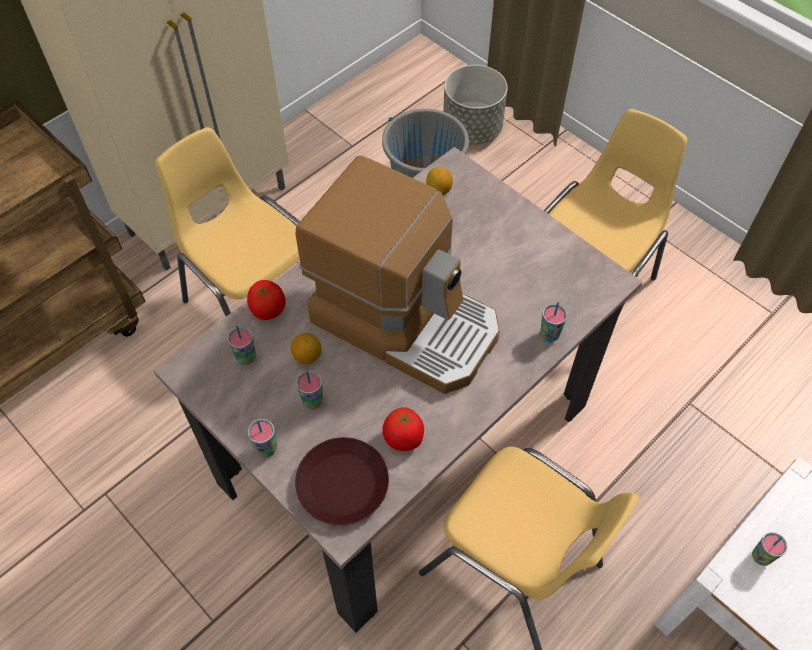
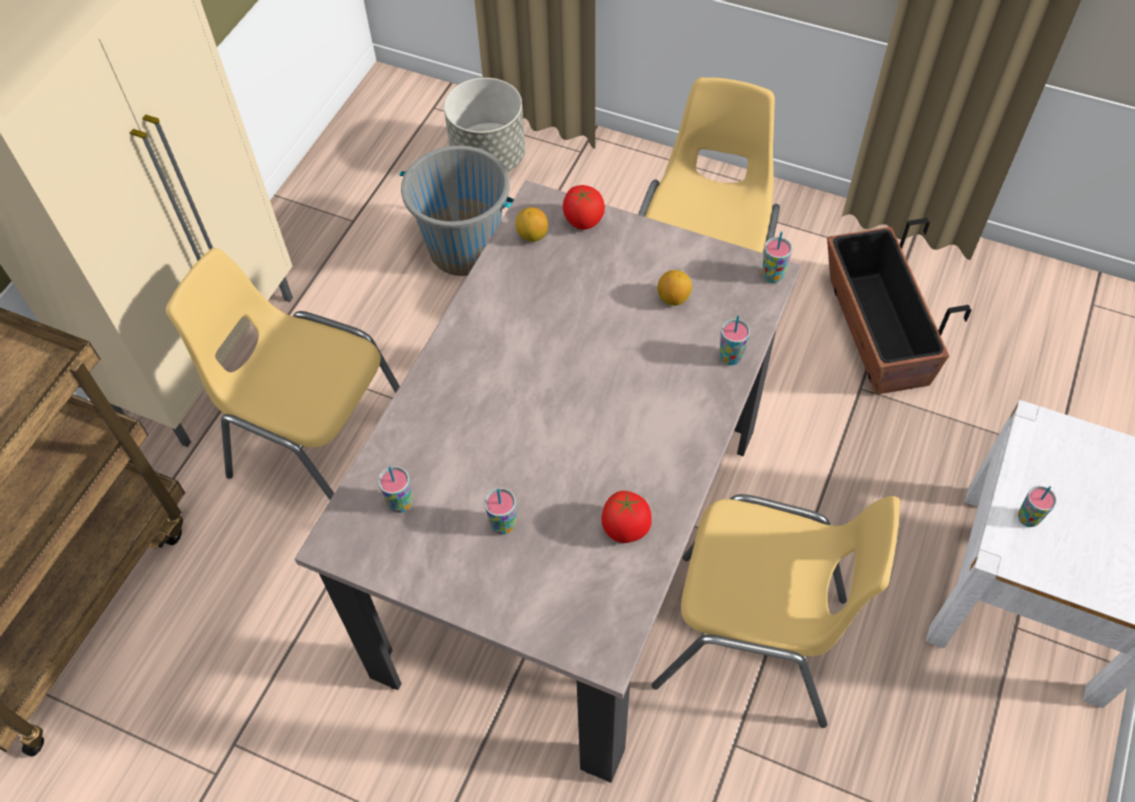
camera: 20 degrees left, 0 degrees up
(266, 449) = (476, 598): cup -> cup (772, 276)
(268, 310) = (399, 439): tomato -> tomato (583, 221)
(307, 356) = (472, 476): lemon -> lemon (673, 298)
(342, 483) = (582, 603): brown plate -> none
(406, 321) = (566, 396): coffee machine -> none
(721, 362) = (875, 332): none -> planter

